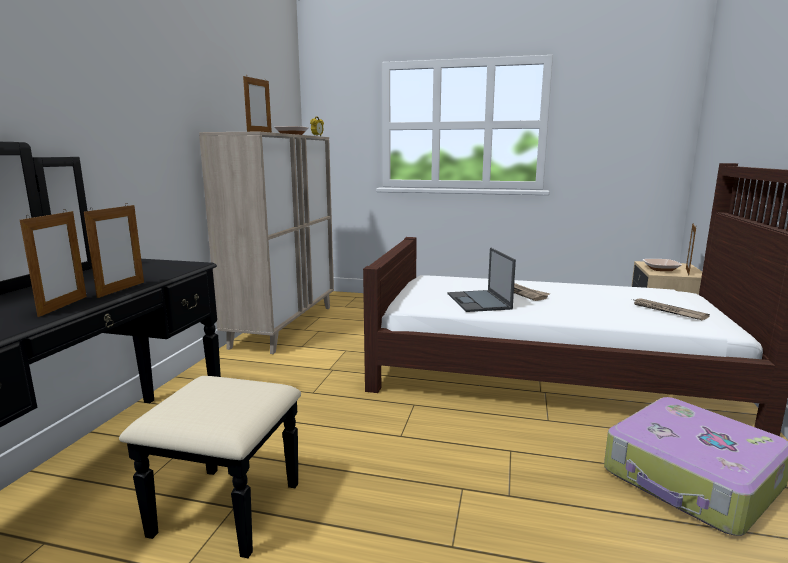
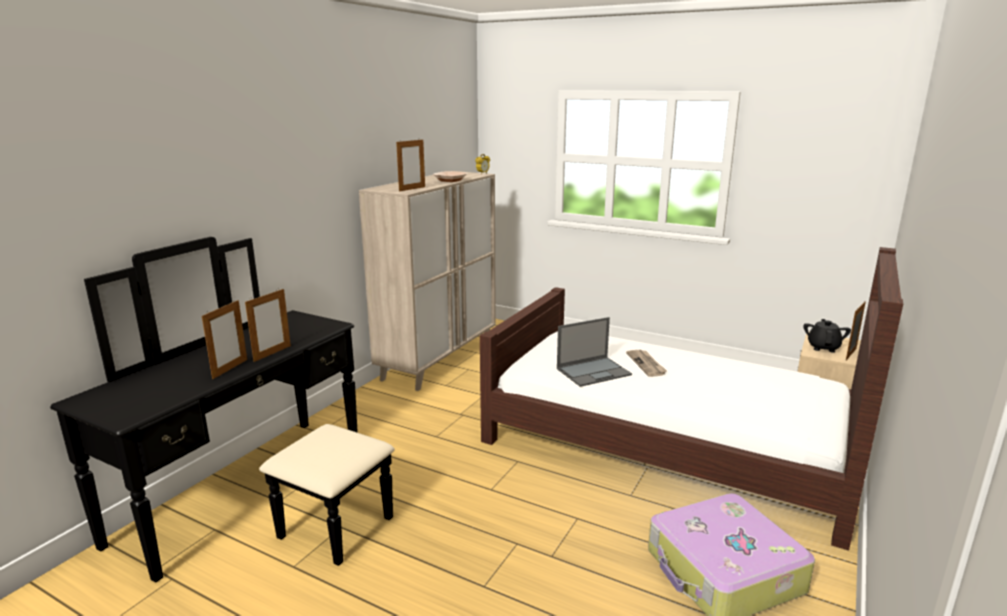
camera: 15 degrees right, 5 degrees up
(479, 301) = (594, 371): laptop -> laptop turned 120 degrees counterclockwise
(660, 269) = (823, 347): bowl -> black teapot
(667, 311) = (775, 406): newspaper -> none

